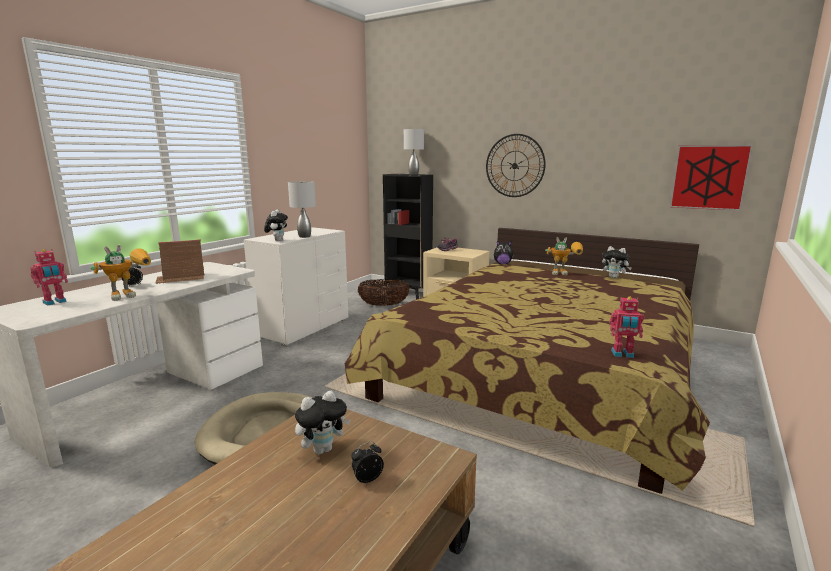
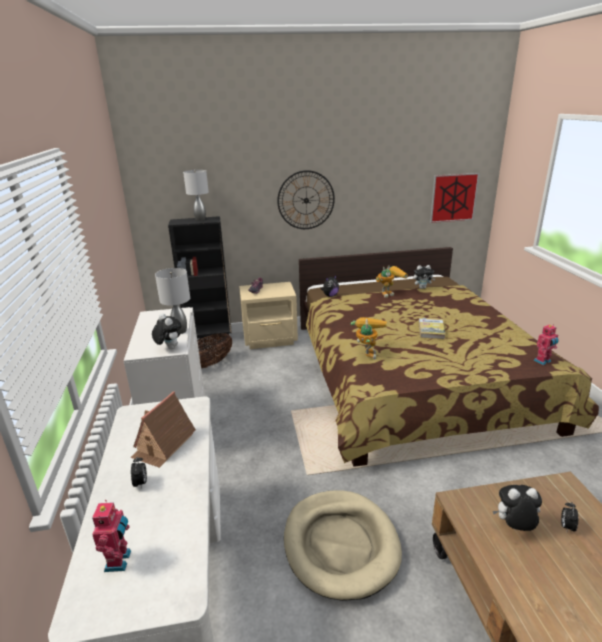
camera: 40 degrees left, 10 degrees up
(131, 294) = (180, 496): toy robot -> toy robot (367, 352)
(323, 449) = (514, 526): plush toy -> plush toy turned 105 degrees counterclockwise
(543, 301) = (431, 330): none -> book

